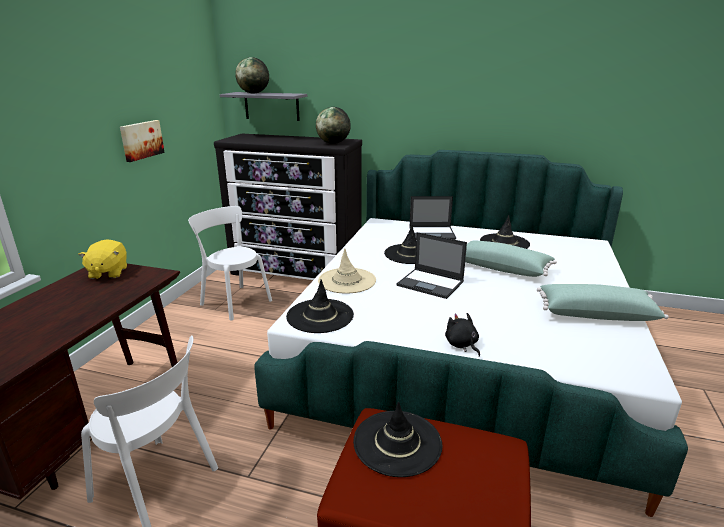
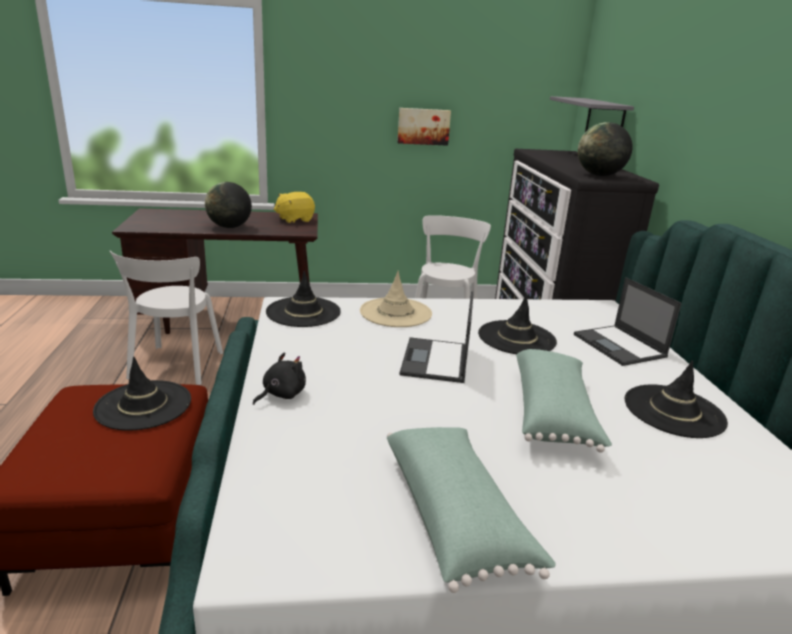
camera: 65 degrees right, 0 degrees up
(253, 93) = (583, 99): globe -> globe (229, 227)

